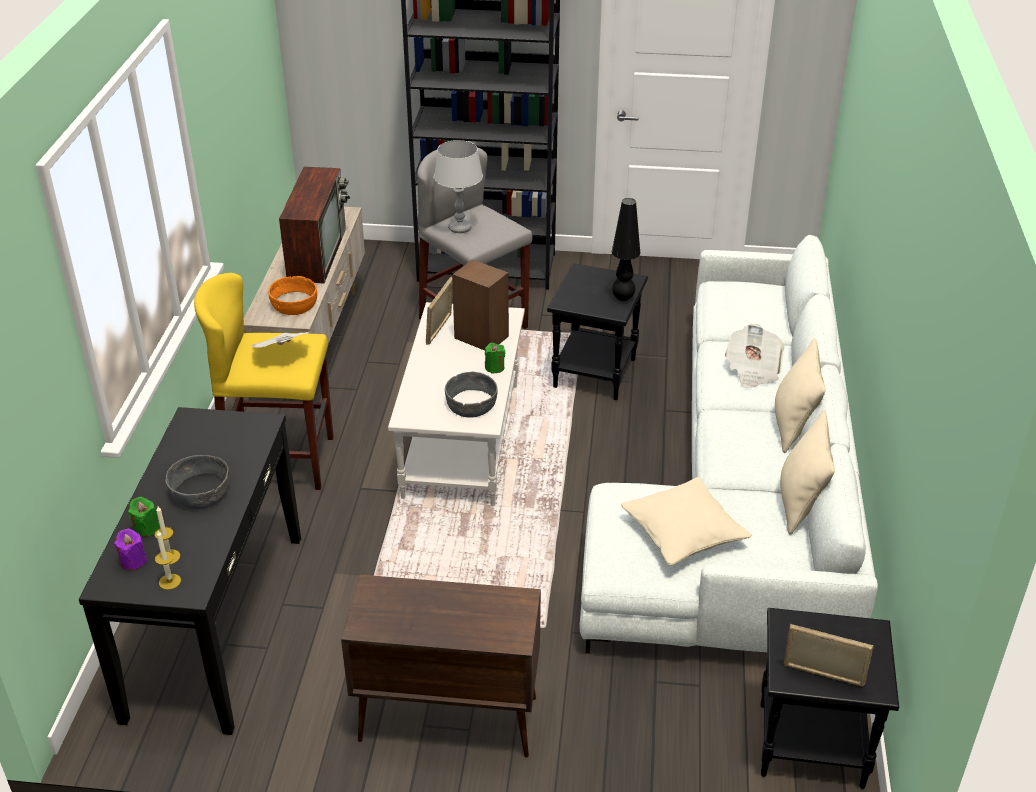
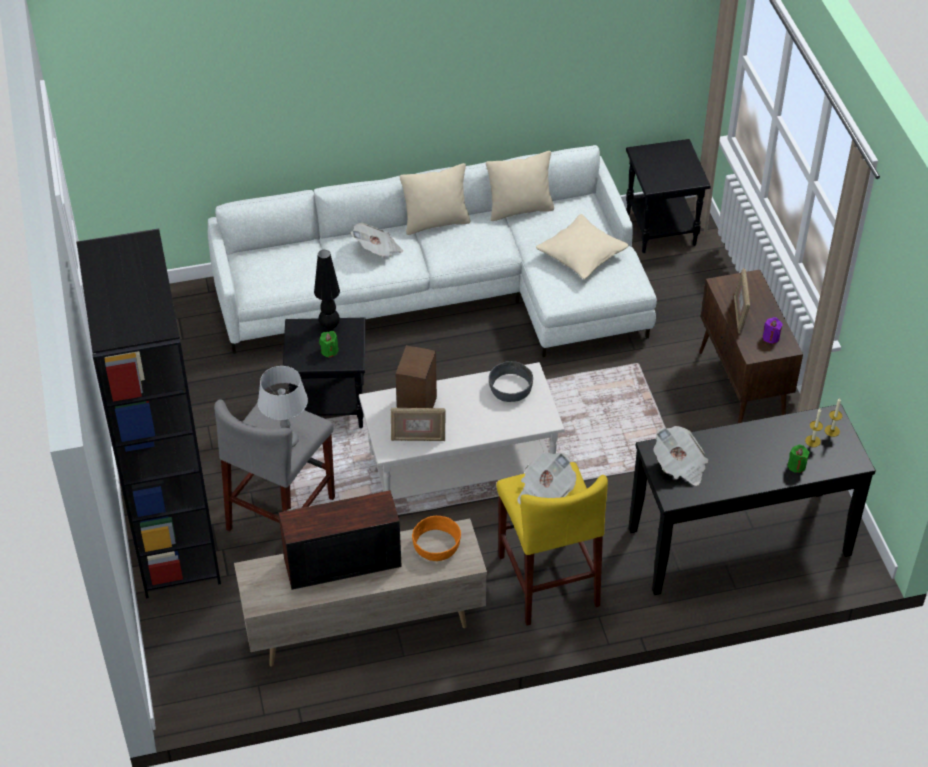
camera: 110 degrees left, 10 degrees up
(133, 561) = (828, 458): purple candle -> purple candle (771, 337)
(199, 491) = (745, 454): grey bowl -> none
(226, 435) = (679, 466): none -> newspaper
(494, 367) = (456, 388): green candle -> green candle (329, 351)
(823, 677) = (687, 167): picture frame -> picture frame (739, 315)

